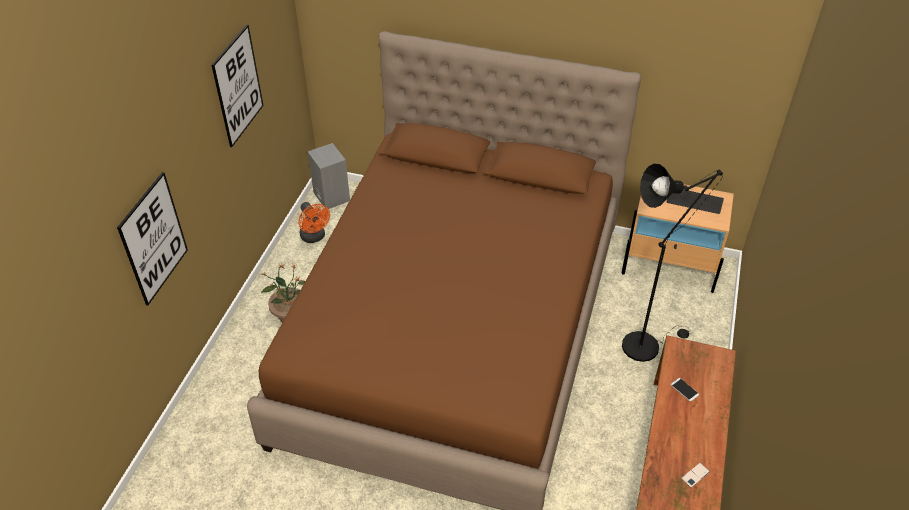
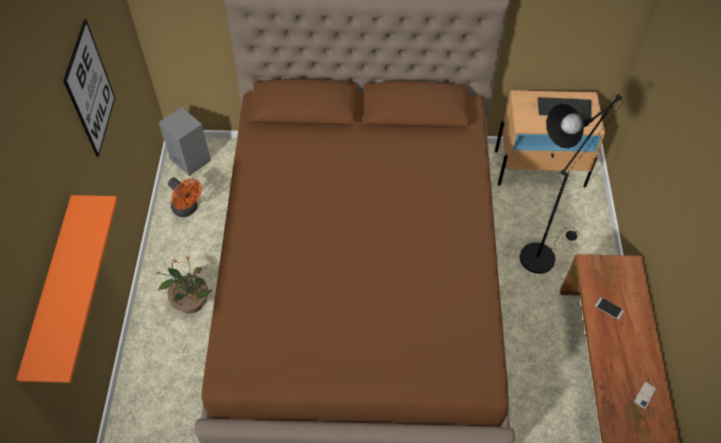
camera: 15 degrees left, 10 degrees up
(154, 239) = (53, 292): picture -> orange shelf

